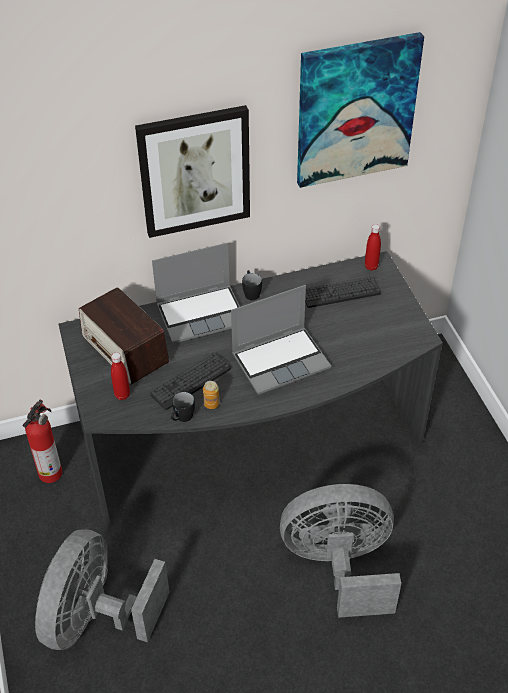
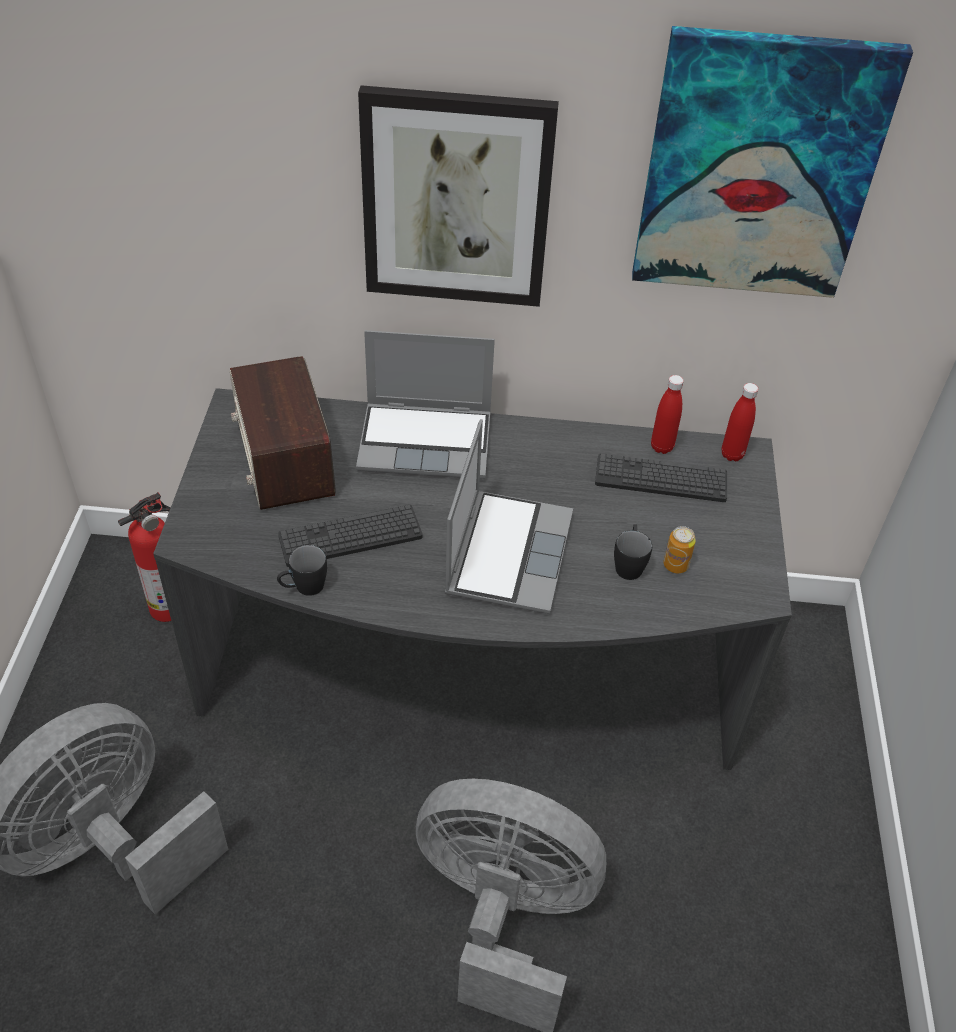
camera: 20 degrees right, 0 degrees up
(122, 395) = (239, 521): red bottle -> red bottle (661, 447)
(211, 404) = (361, 582): can -> can (675, 565)
(251, 292) = (519, 433): black mug -> black mug (629, 564)
(281, 360) = (507, 552): laptop -> laptop turned 75 degrees counterclockwise

